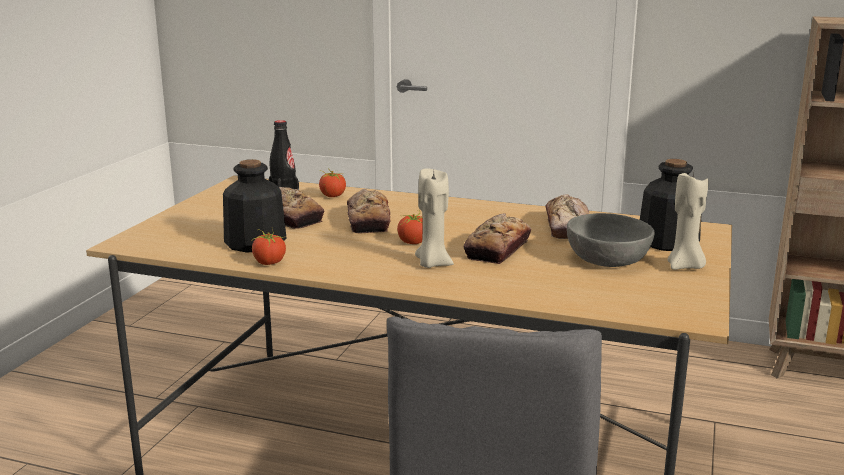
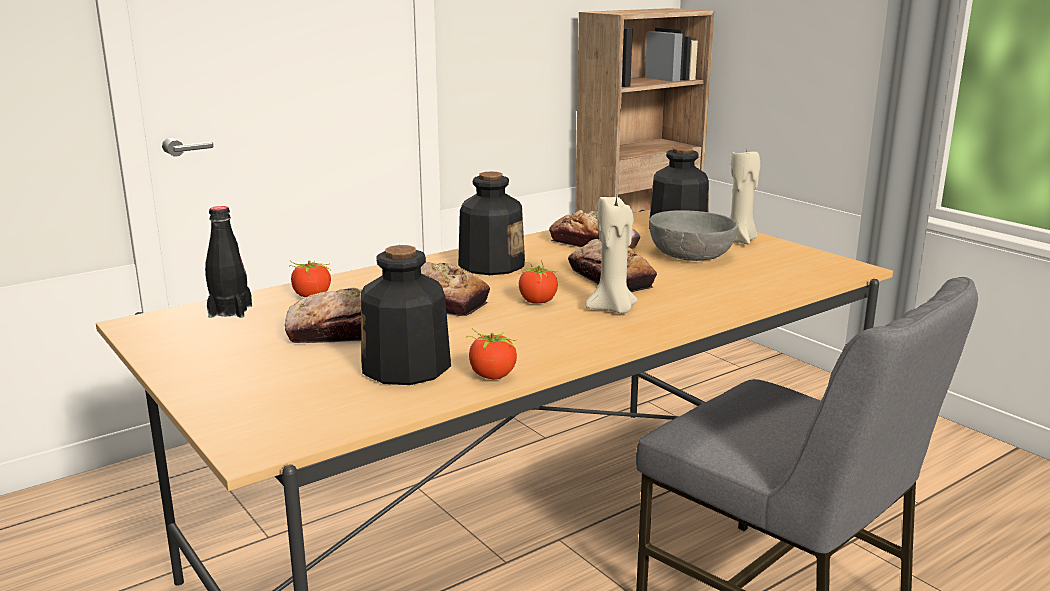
camera: 55 degrees left, 0 degrees up
(463, 215) = (491, 265): none -> bottle

